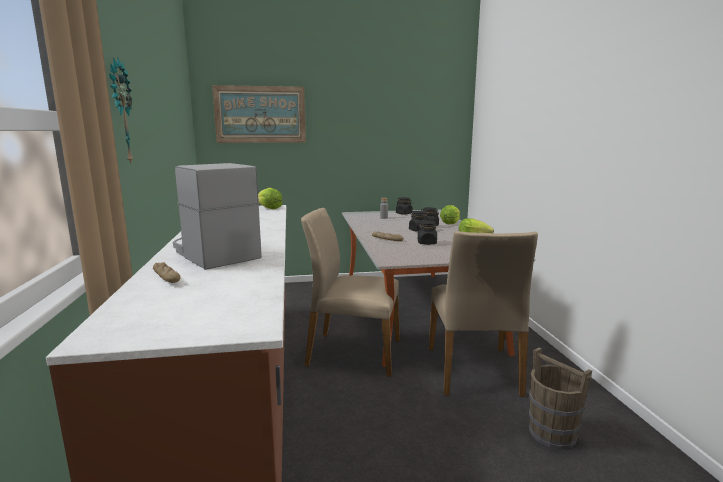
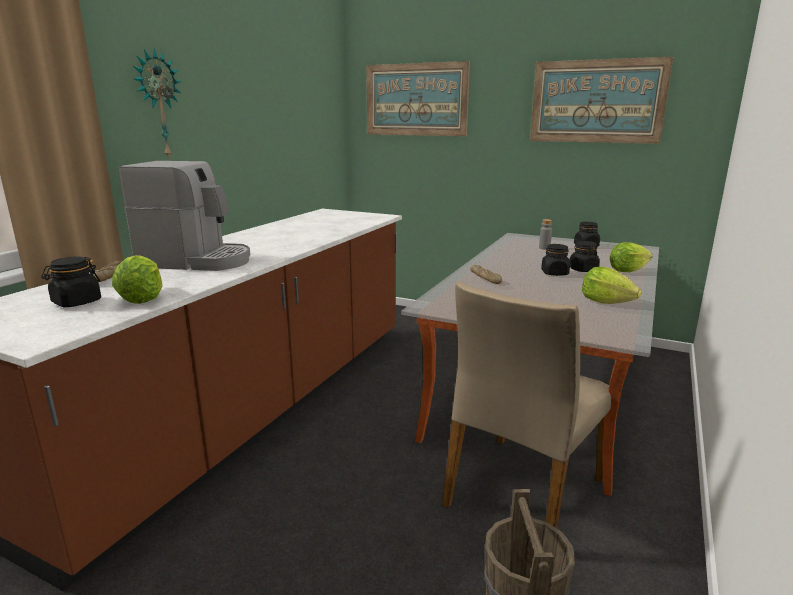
camera: 35 degrees right, 5 degrees up
(214, 254) = (197, 261): coffee machine -> coffee machine turned 105 degrees clockwise
(269, 208) = (372, 217): lettuce -> lettuce (143, 298)
(353, 352) = (403, 412): beige chair -> none
(395, 118) = (596, 101): none -> picture
(427, 243) = (527, 293): black jar -> black jar (76, 302)

